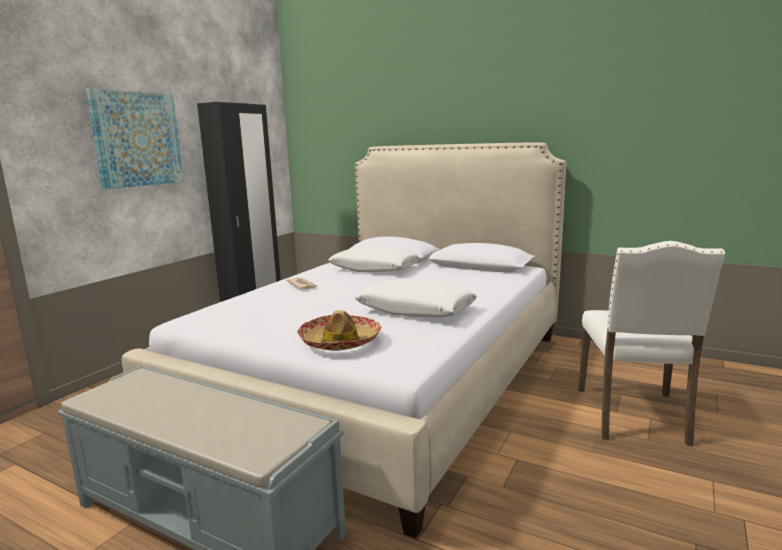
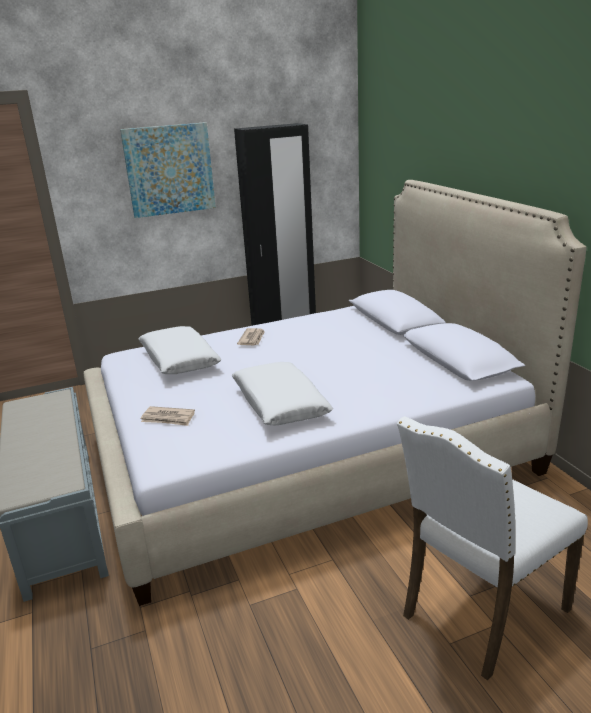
camera: 40 degrees right, 10 degrees up
(340, 341) = (168, 418): hat -> newspaper
(374, 269) = (346, 333): white pillow -> white pillow (179, 360)

